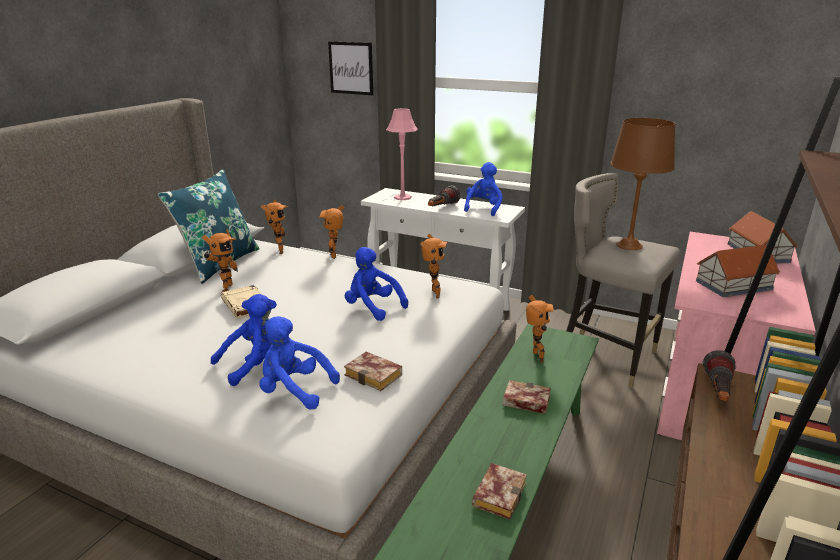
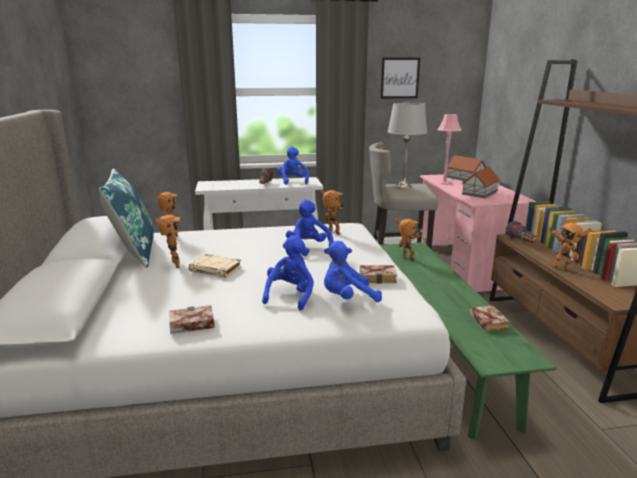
camera: 35 degrees left, 5 degrees down
(335, 255) = (224, 228): toy robot -> toy robot (561, 267)
(351, 68) = (149, 85): picture -> picture (399, 78)
(372, 307) = (308, 248): blue plush toy -> blue plush toy turned 60 degrees clockwise
(403, 197) = (224, 184): pink table lamp -> pink table lamp (444, 183)
(524, 402) = (434, 280): book -> book (190, 325)
(630, 245) = (404, 186): brown table lamp -> grey table lamp

